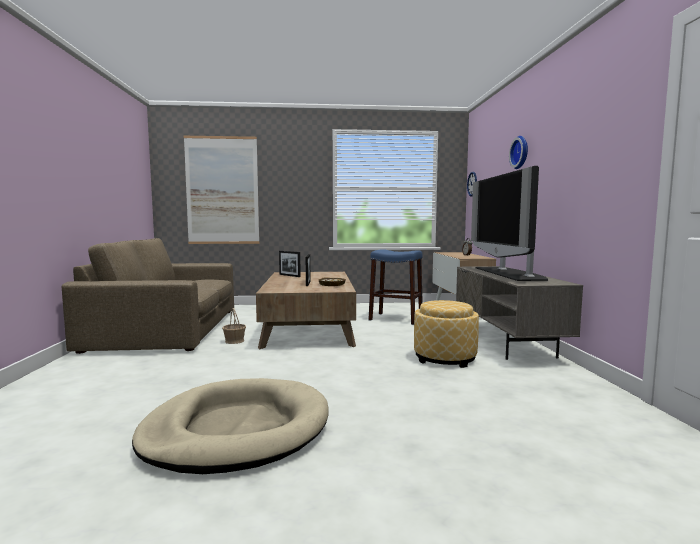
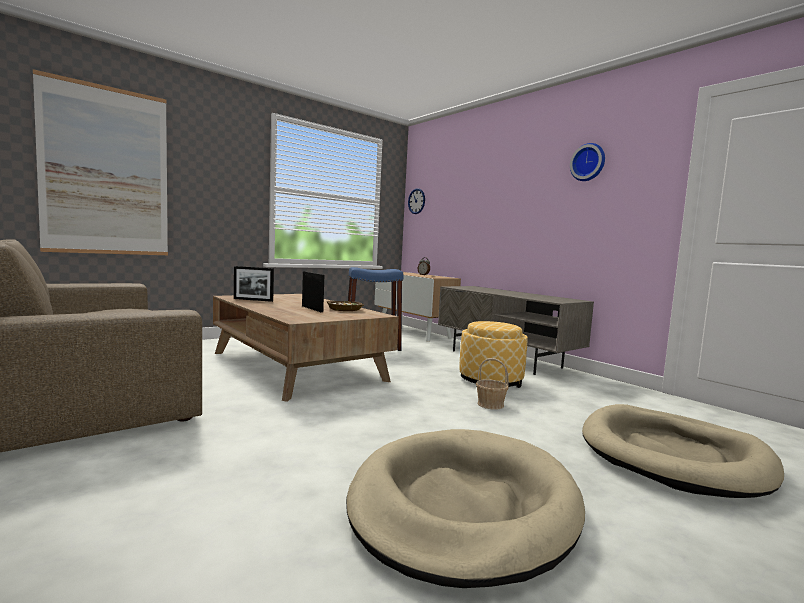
camera: 35 degrees left, 0 degrees up
(234, 341) = (229, 396): basket -> basket (490, 404)
(490, 451) = (672, 455): none -> beige dog bed
(509, 273) = (509, 292): television -> none
(521, 152) = (500, 176): wall clock -> wall clock (588, 162)

